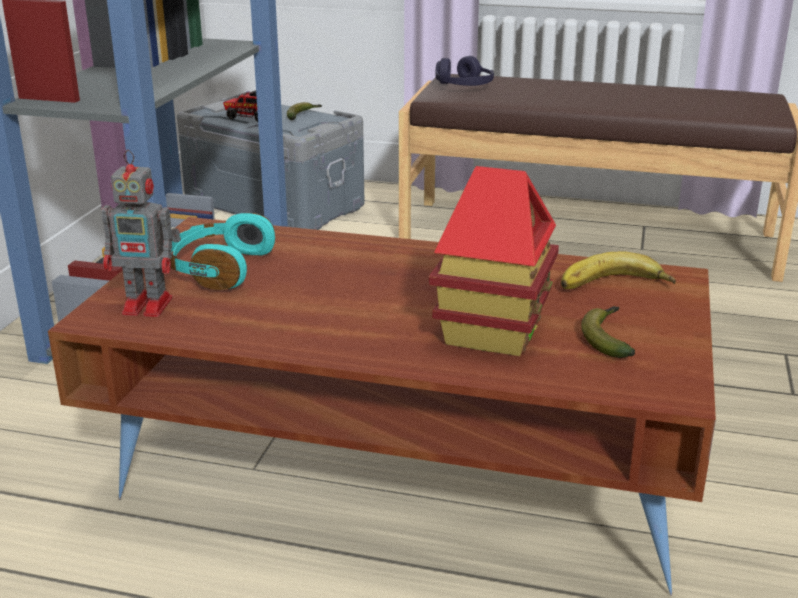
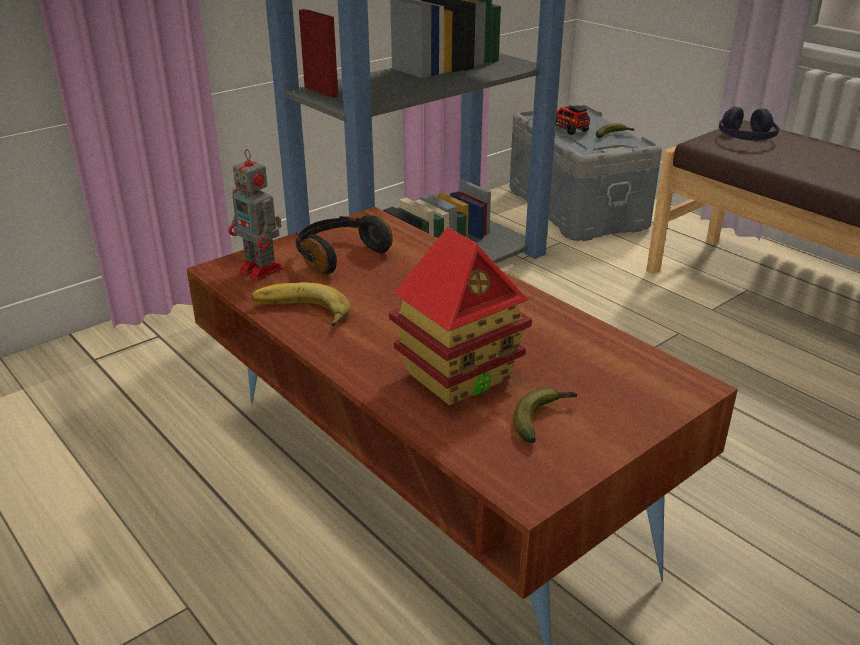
camera: 35 degrees right, 5 degrees up
(218, 268) = (339, 255): turquoise headphones -> black headphones
(615, 286) = (618, 374): banana -> banana (300, 313)

